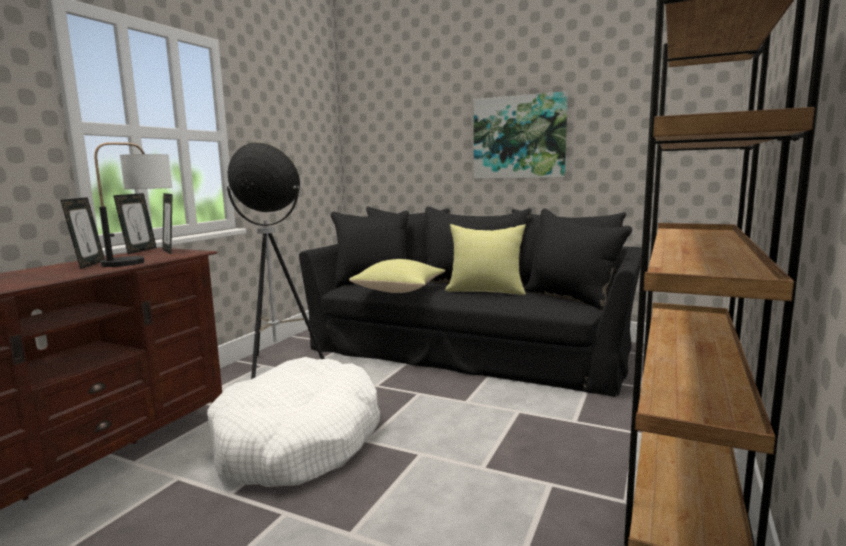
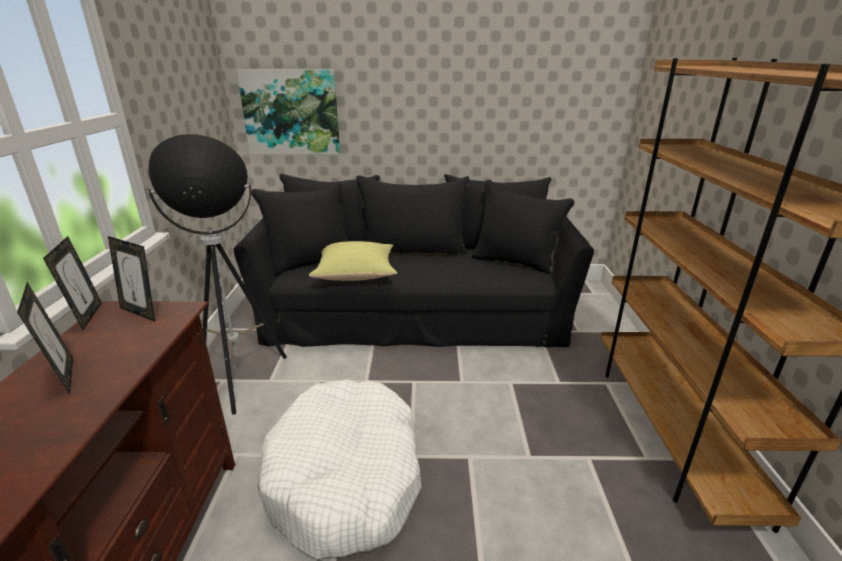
camera: 25 degrees left, 15 degrees up
(143, 260) = (139, 349): table lamp -> none
(486, 291) = (438, 263): yellow pillow -> none
(519, 137) = (443, 97): picture -> picture (291, 112)

